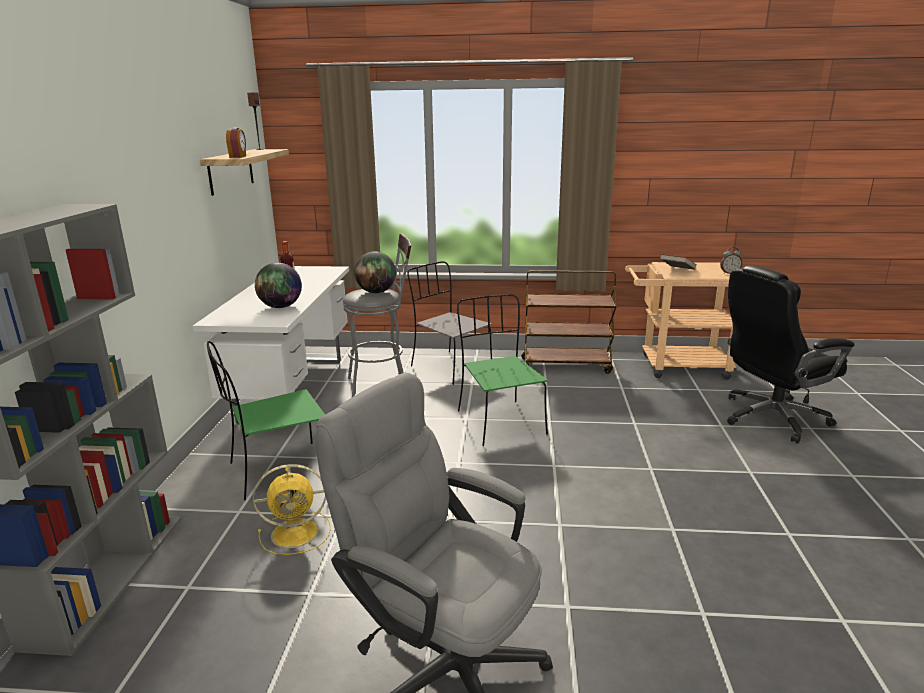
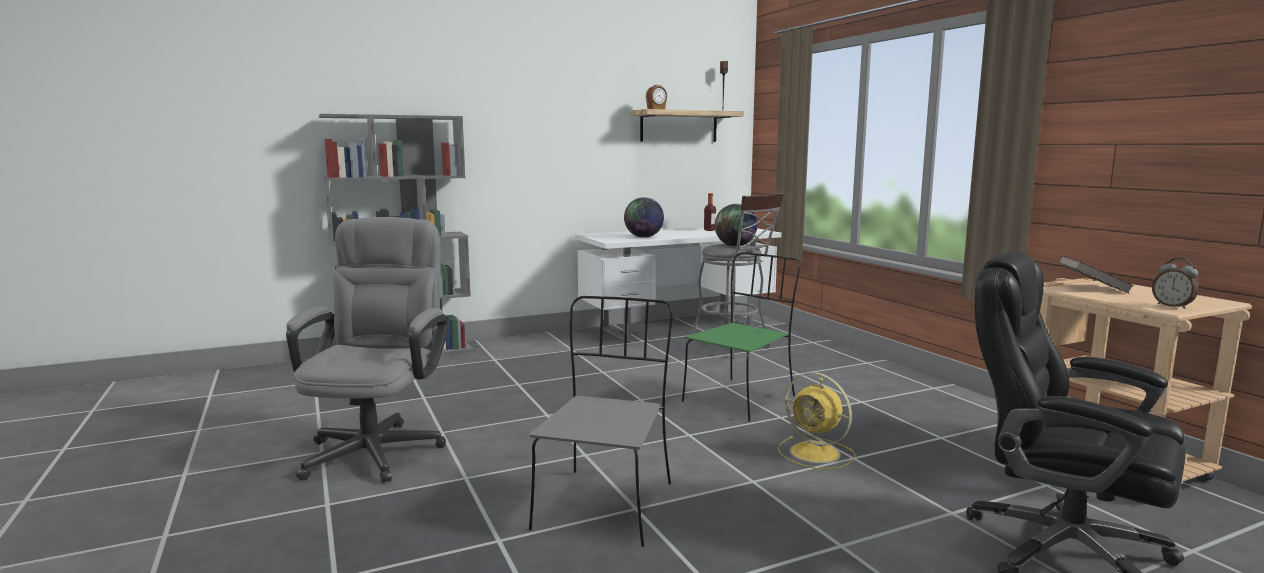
camera: 60 degrees right, 10 degrees down
(278, 471) = (553, 355): green chair -> none
(297, 532) = (485, 378): yellow fan -> yellow fan (817, 453)
(449, 367) = (818, 359): grey chair -> grey chair (605, 504)
(566, 365) = (938, 401): brown cart -> none

